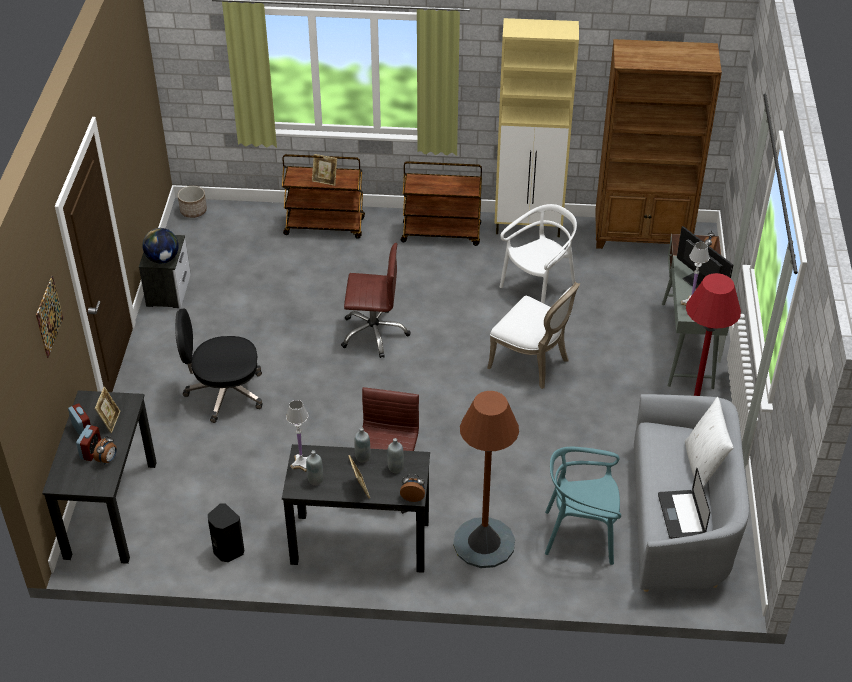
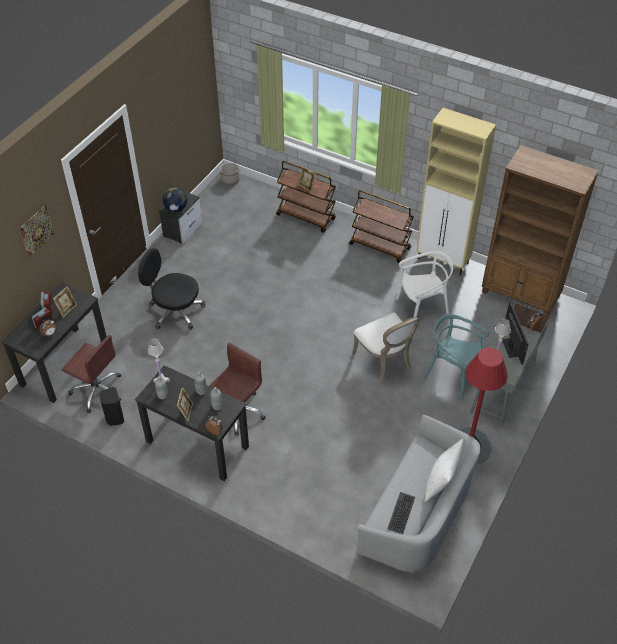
camera: 25 degrees right, 5 degrees up
(374, 333) = (292, 303): brown office chair -> brown office chair (98, 390)
(483, 543) = (274, 476): brown floor lamp -> none
(580, 534) = (342, 496): turquoise chair -> turquoise chair (452, 375)
(681, 515) = (401, 513): laptop -> keyboard

